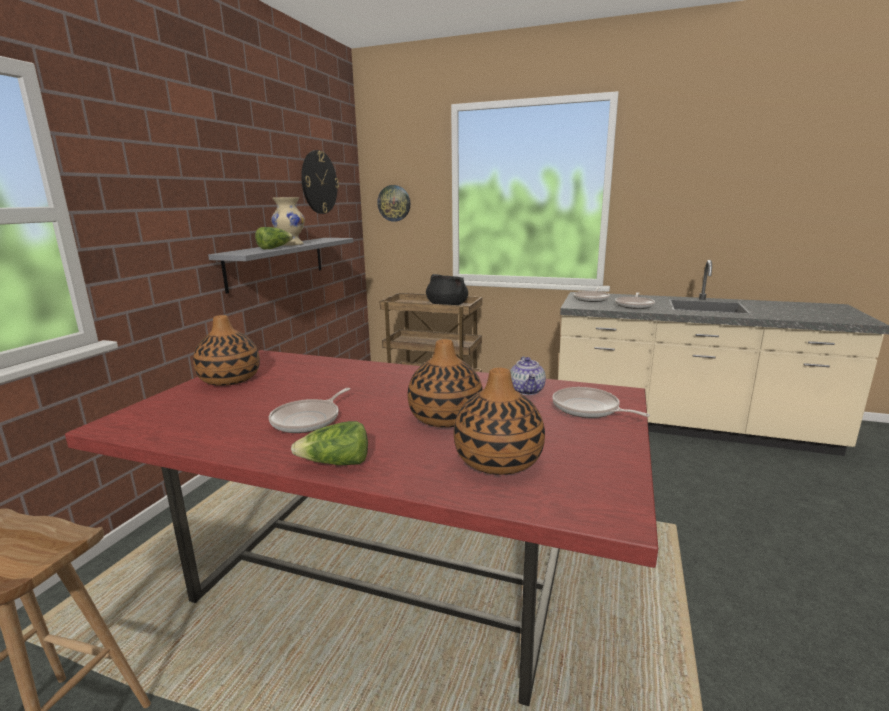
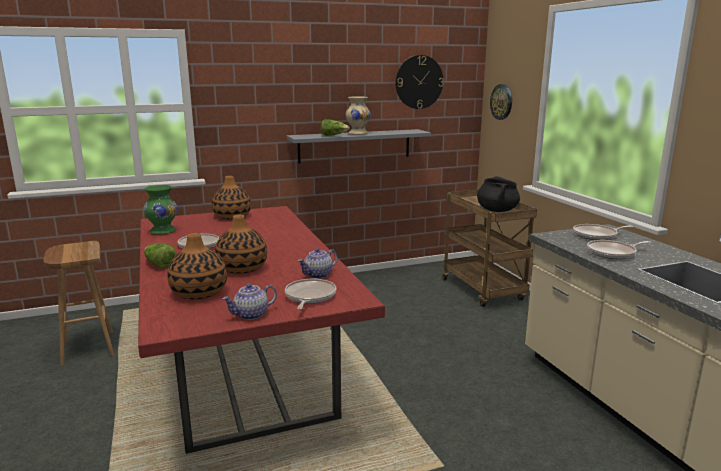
camera: 50 degrees right, 0 degrees up
(180, 430) = (162, 231): none -> green vase
(613, 448) = (251, 315): none -> teapot

